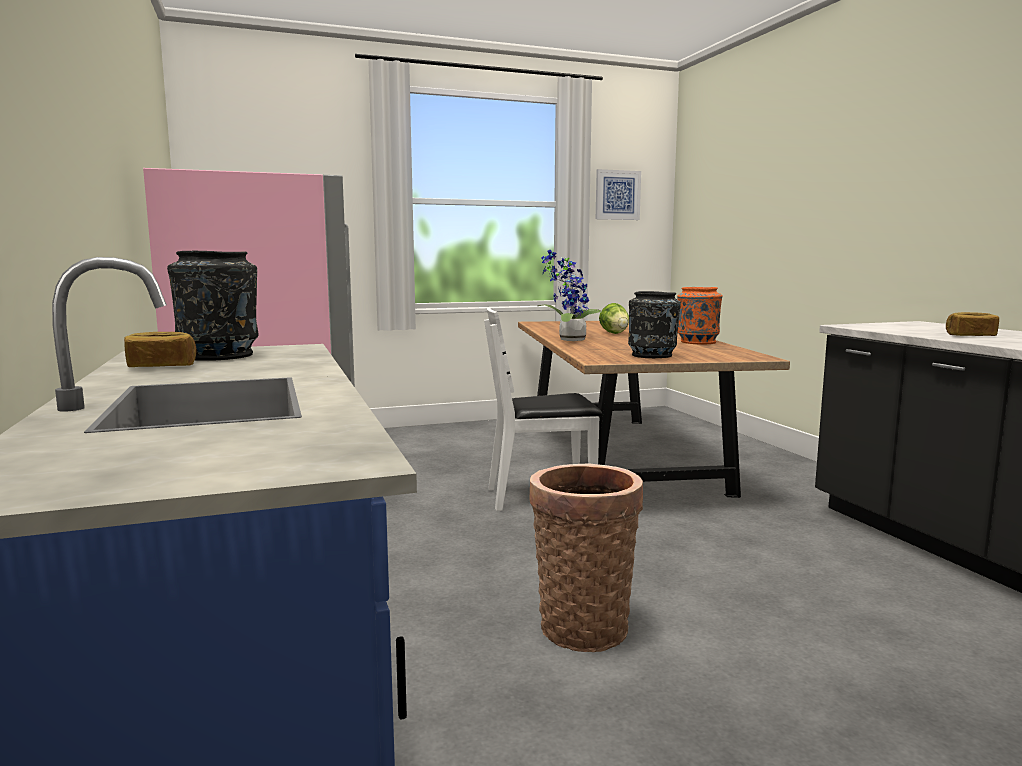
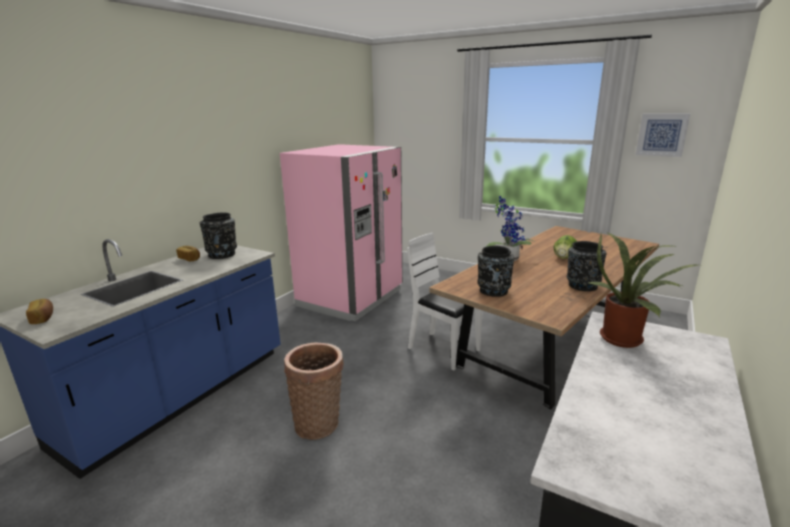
camera: 50 degrees right, 10 degrees up
(697, 342) = (582, 285): orange vase -> black vase
(894, 328) = (625, 339): none -> potted plant
(970, 336) = (623, 376): bread -> bread (43, 318)

